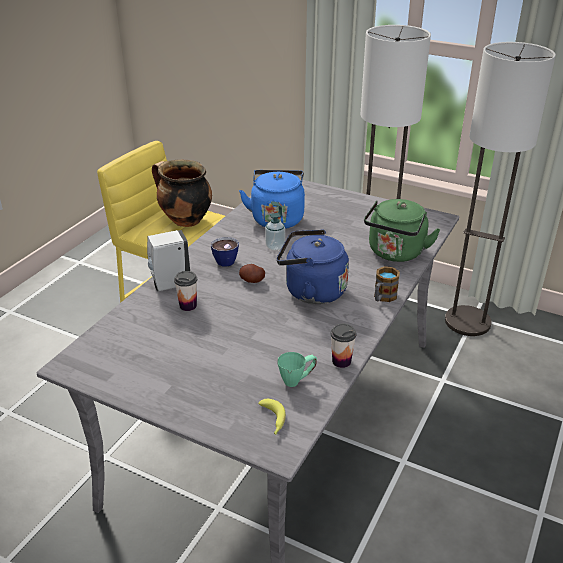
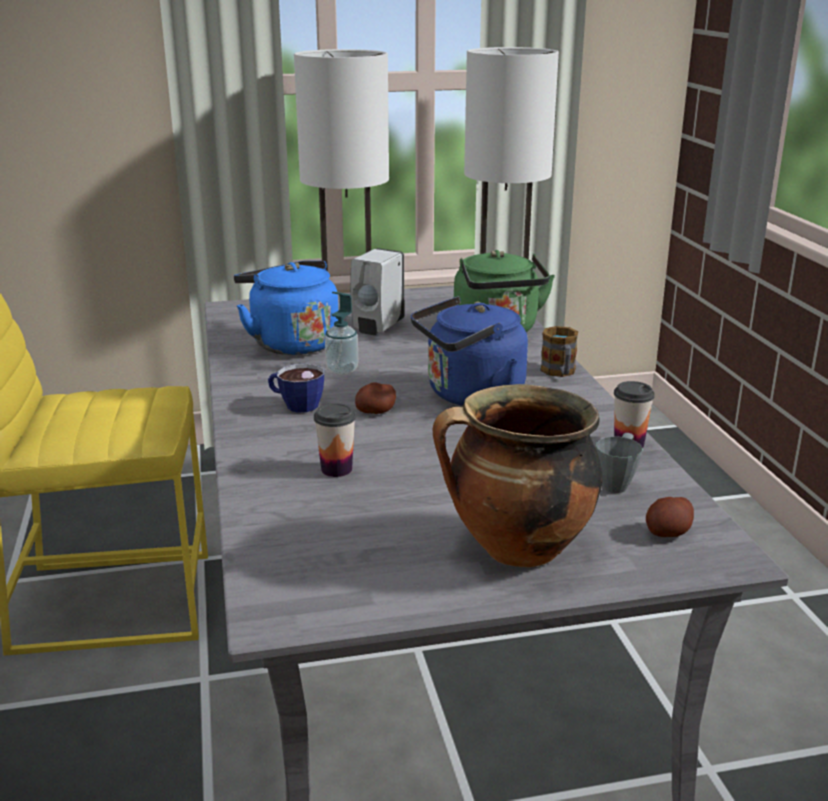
camera: 40 degrees left, 10 degrees down
(169, 284) = (264, 458): white soap dispenser -> white soap dispenser (377, 328)
(185, 220) = (108, 406): cooking pot -> cooking pot (517, 550)
(272, 421) = (668, 533): banana -> potato
(297, 380) = (617, 482): green mug -> grey mug

